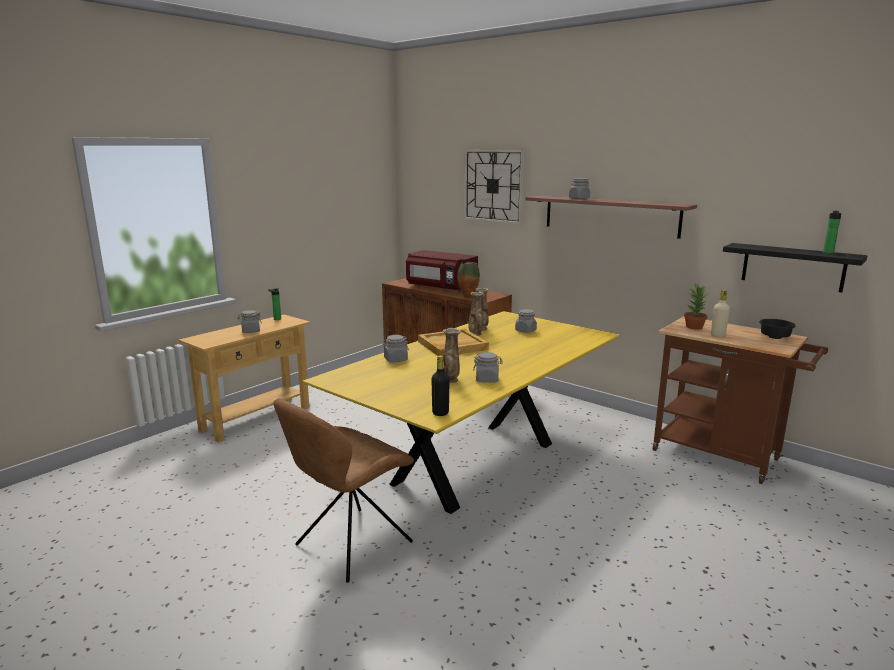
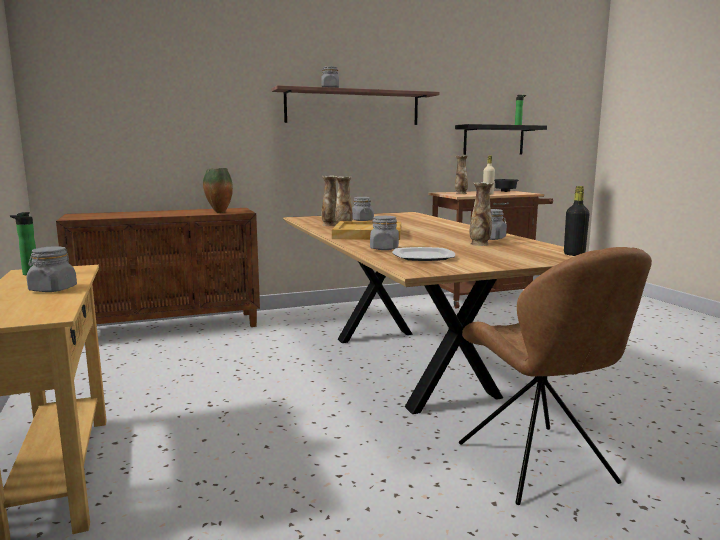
camera: 60 degrees left, 5 degrees down
(376, 373) = (423, 256): none -> plate
(440, 288) = (154, 213): red microwave -> none
(476, 462) = (408, 364): yellow dining table -> brown dining table
(493, 186) = (206, 77): wall clock -> none
(694, 327) = (460, 194): potted plant -> vase

